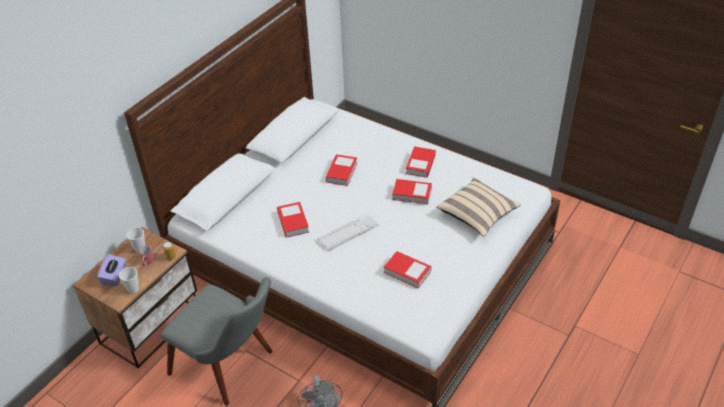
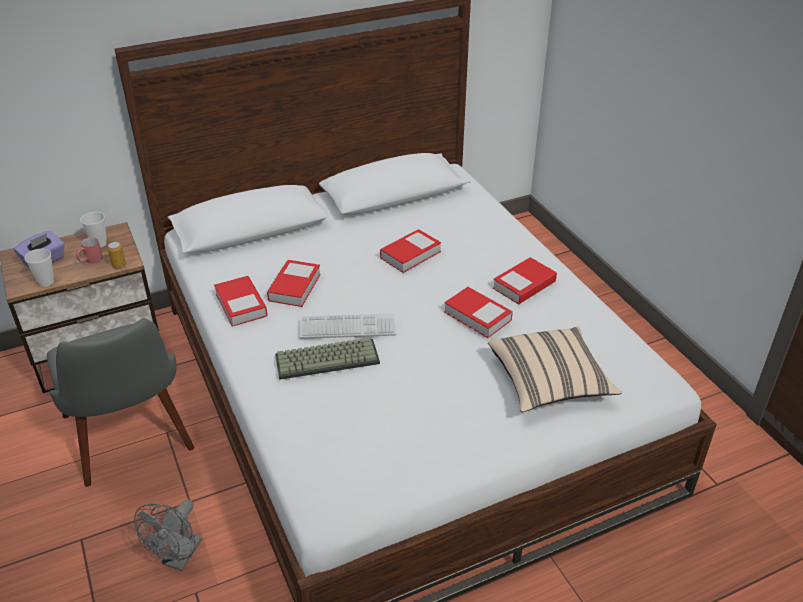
camera: 30 degrees right, 5 degrees down
(354, 255) = (328, 358): none -> keyboard
(407, 272) = (374, 412): book -> book (241, 305)

